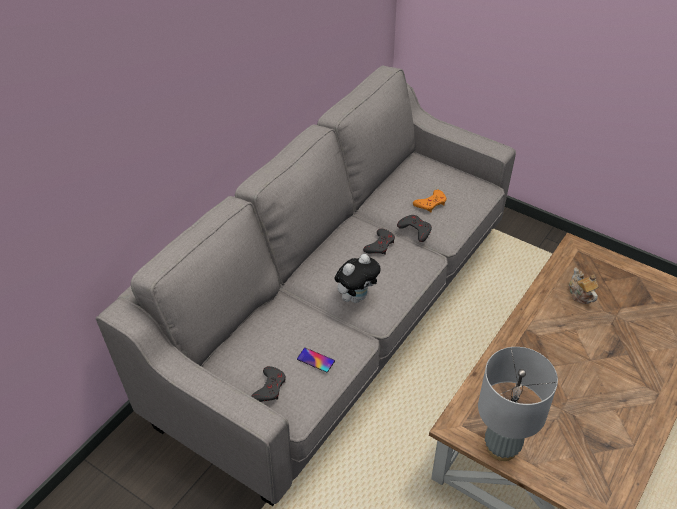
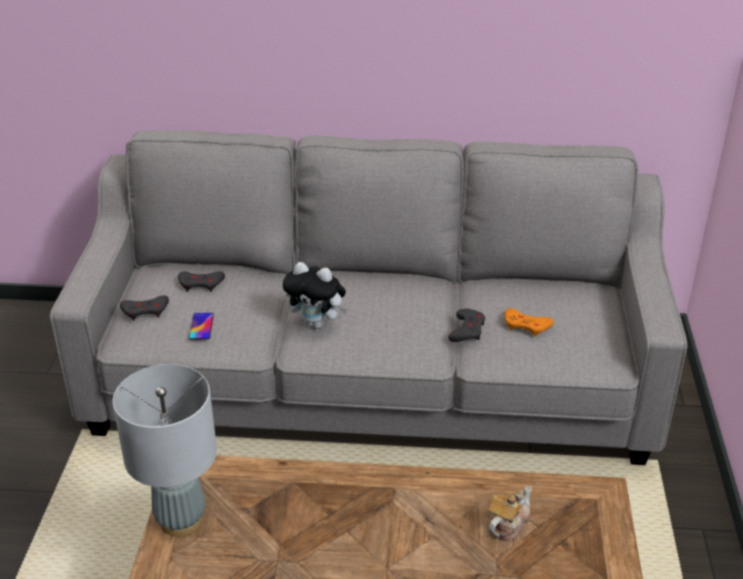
camera: 60 degrees right, 10 degrees down
(380, 245) = (413, 312): grey game controller -> grey game controller (201, 284)

